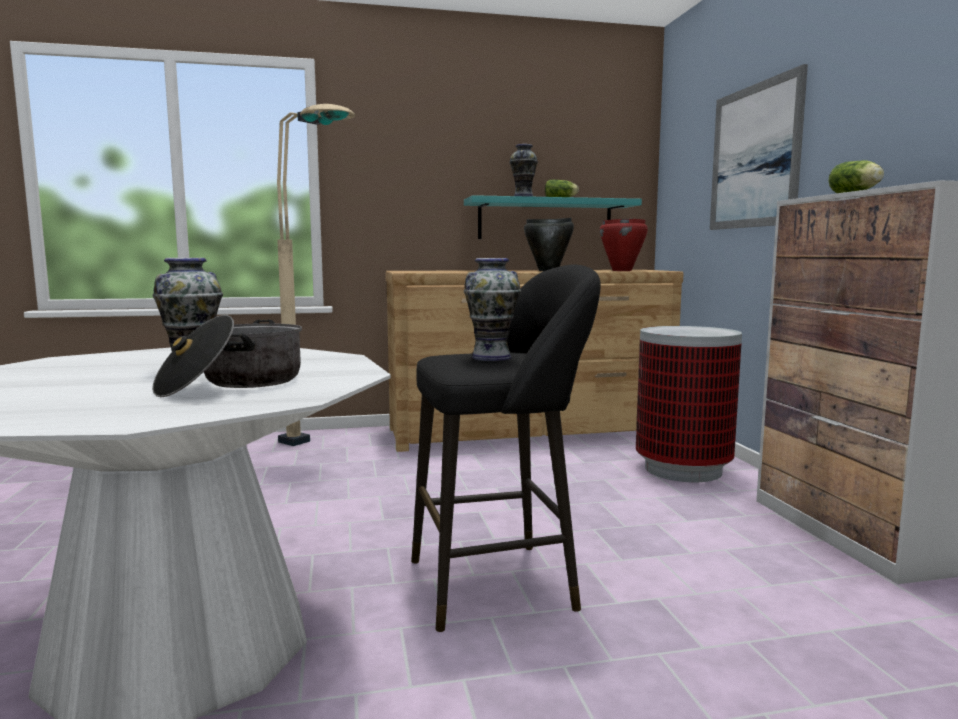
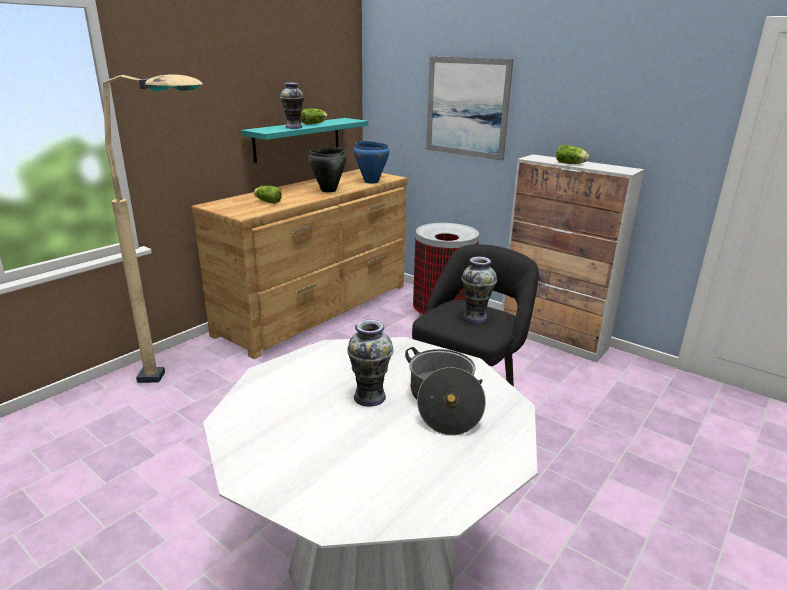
camera: 40 degrees left, 15 degrees up
(458, 271) = (267, 201): none -> lettuce
(622, 270) = (371, 181): red cooking pot -> blue cooking pot

